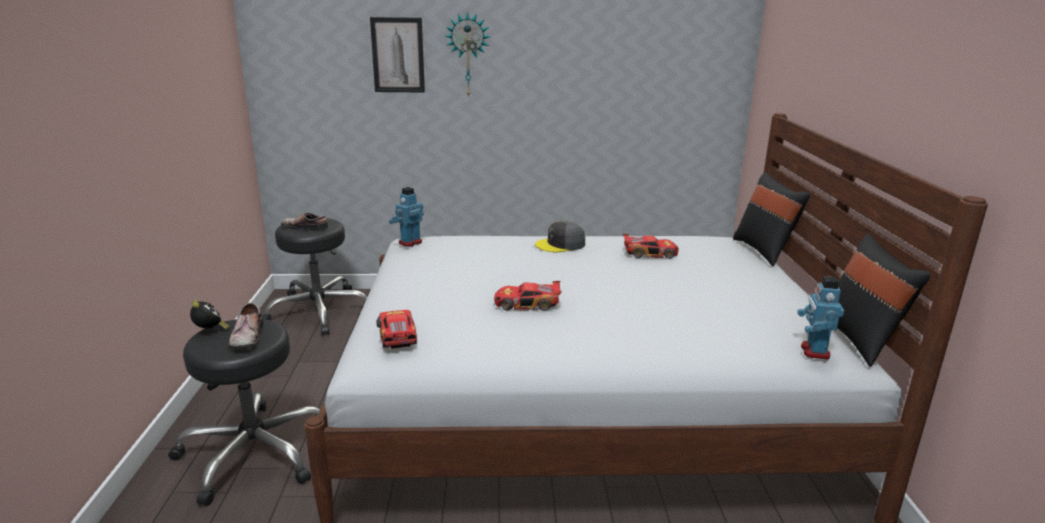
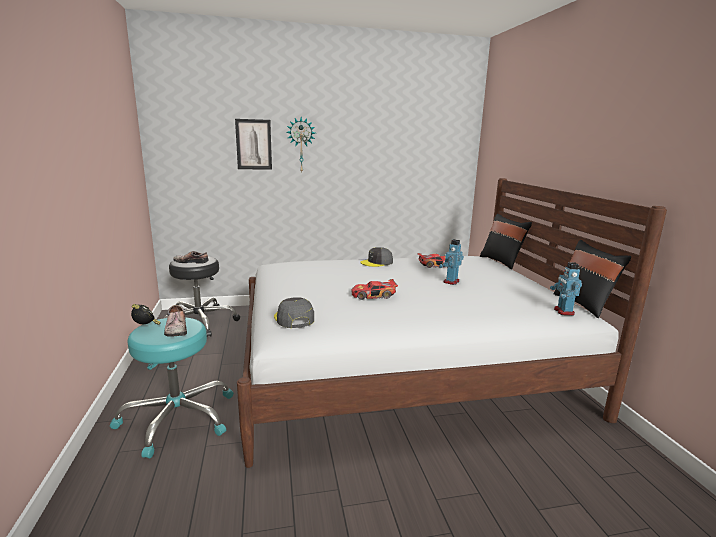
camera: 10 degrees left, 5 degrees down
(256, 453) = (178, 418): black stool -> turquoise stool
(397, 336) = (293, 318): toy car -> grey cap
(410, 242) = (274, 265): toy robot -> toy robot (450, 282)

